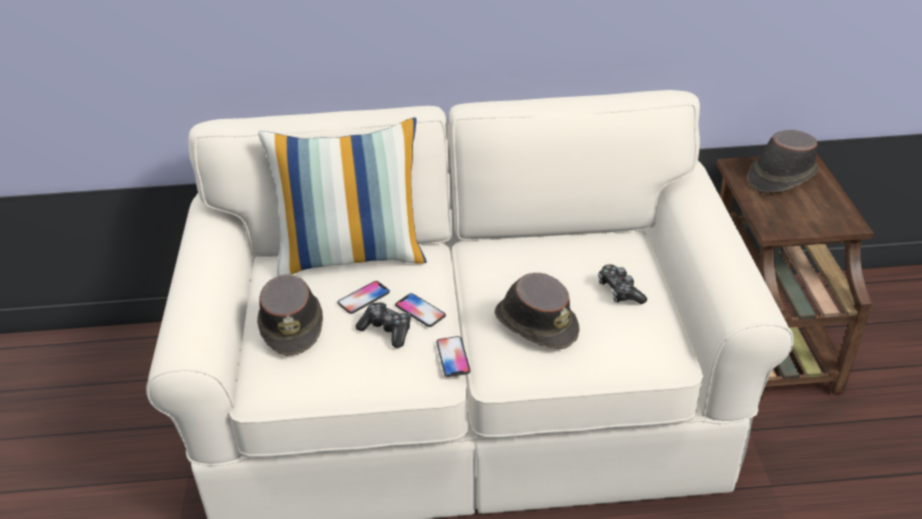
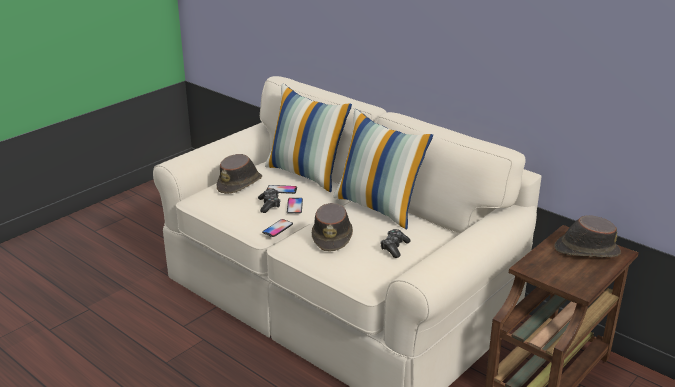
camera: 45 degrees right, 10 degrees down
(514, 249) = (379, 207): none -> pillow

